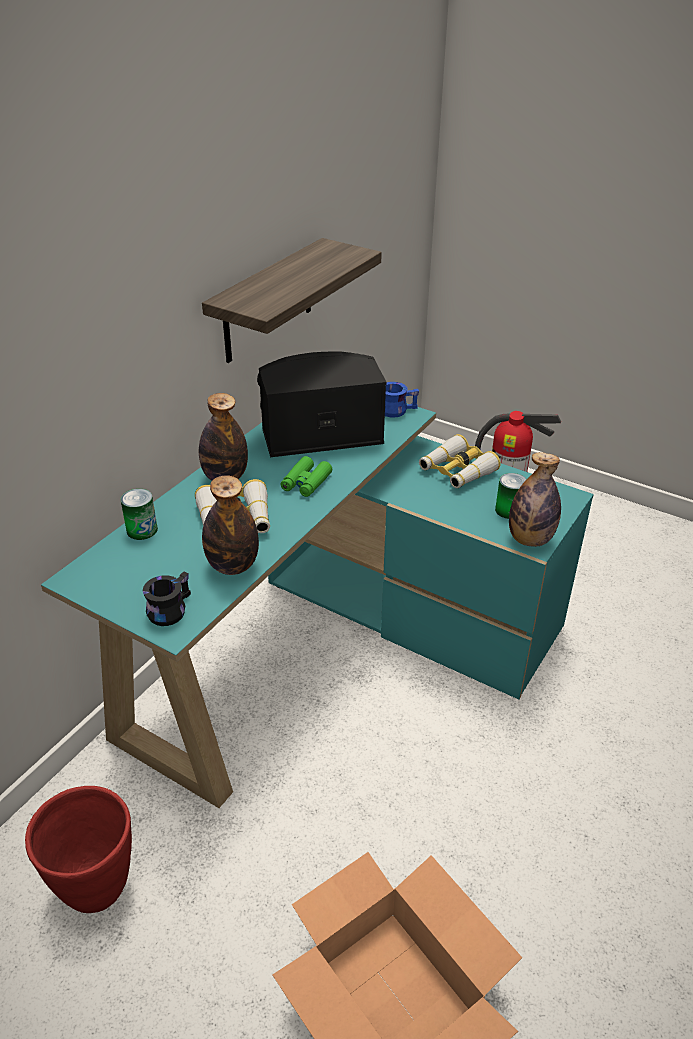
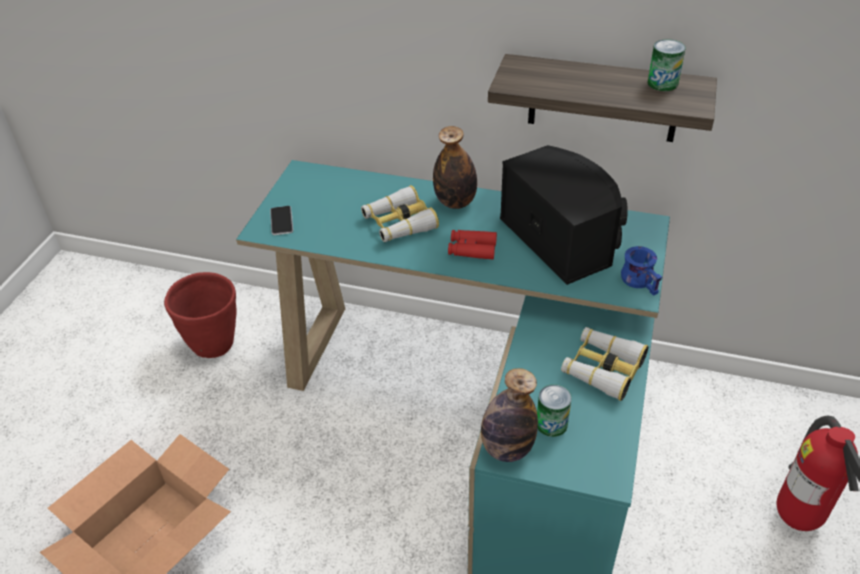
camera: 75 degrees right, 5 degrees up
(142, 530) = (366, 182): can -> can (662, 83)
(168, 608) = (281, 221): black mug -> phone
(233, 566) = (340, 238): bottle -> none
(306, 482) = (472, 249): green binoculars -> red binoculars

